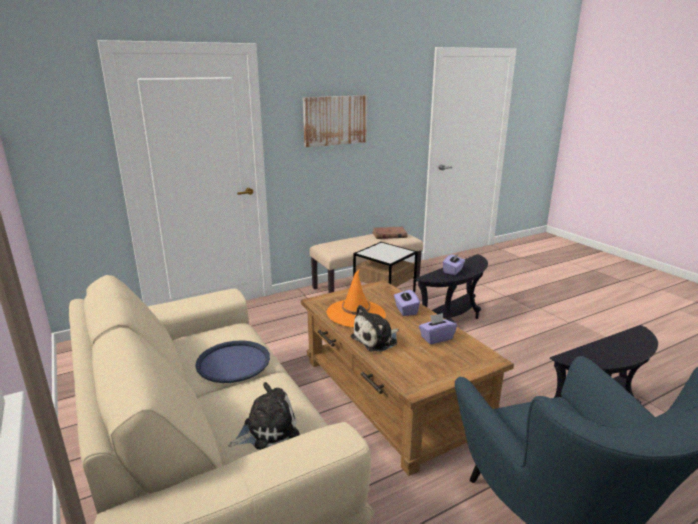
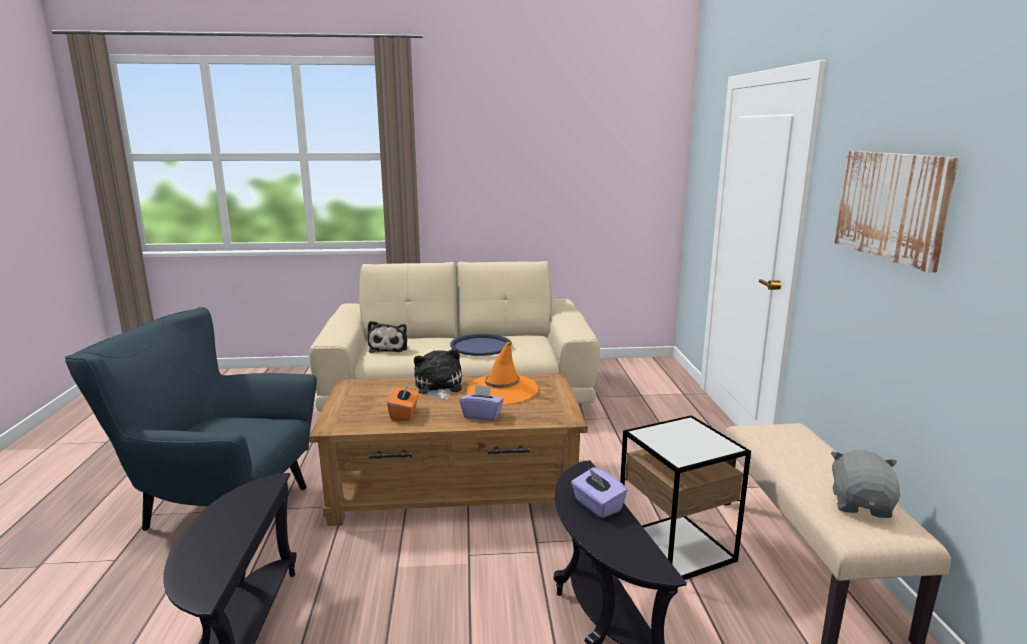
camera: 115 degrees right, 5 degrees down
(389, 235) = (861, 505): brown book -> grey plush toy
(436, 338) = (404, 414): purple tissue box -> orange tissue box

